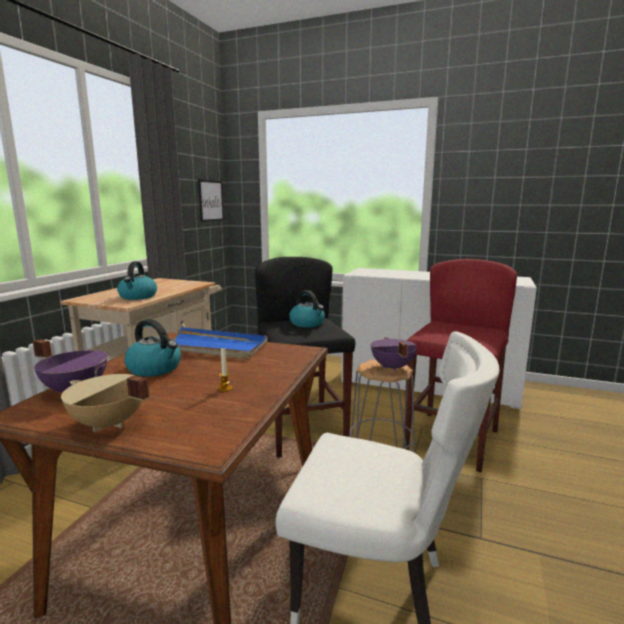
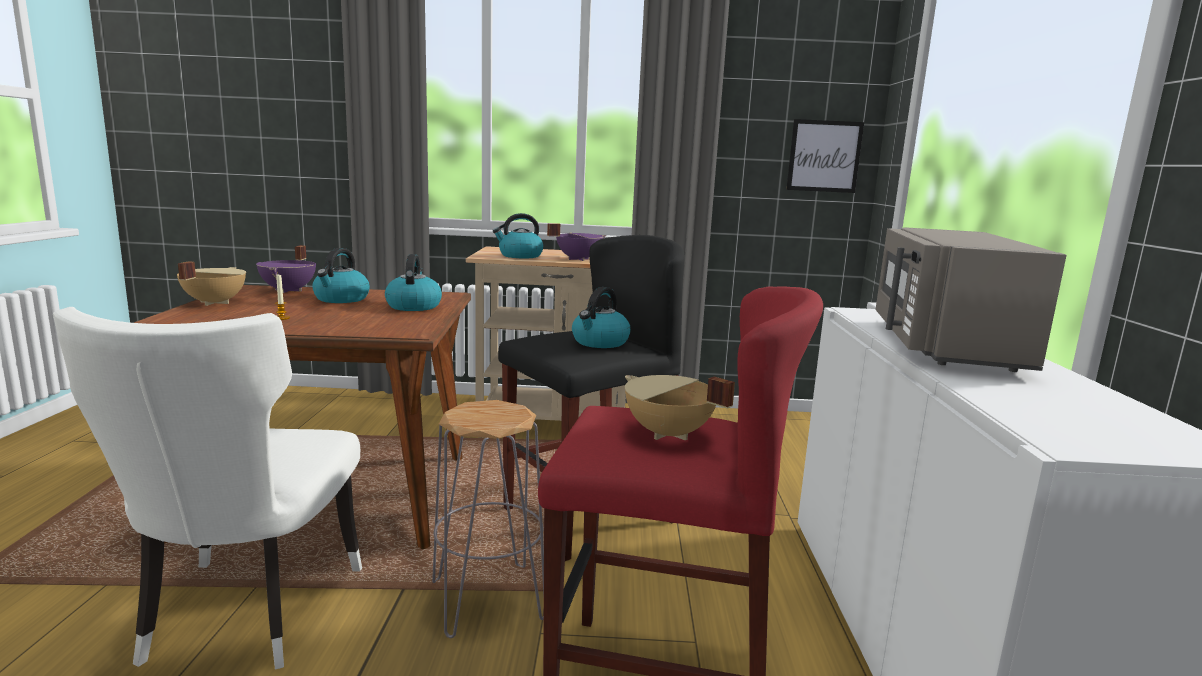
camera: 70 degrees right, 0 degrees up
(213, 347) = (413, 306): blue tray -> kettle
(391, 367) = (489, 418): purple cooking pot -> purple cooking pot (578, 259)
(415, 275) = (942, 344): none -> grey microwave
(458, 329) = (668, 434): none -> beige cooking pot

